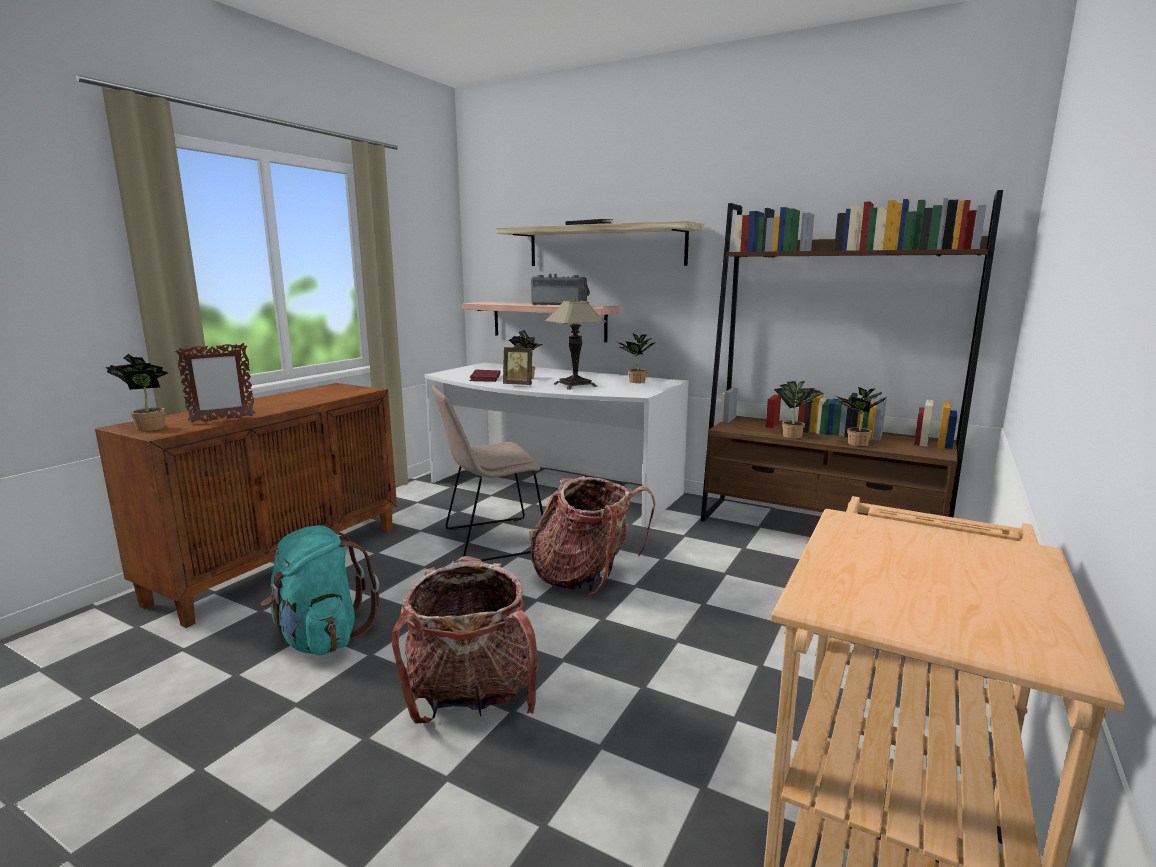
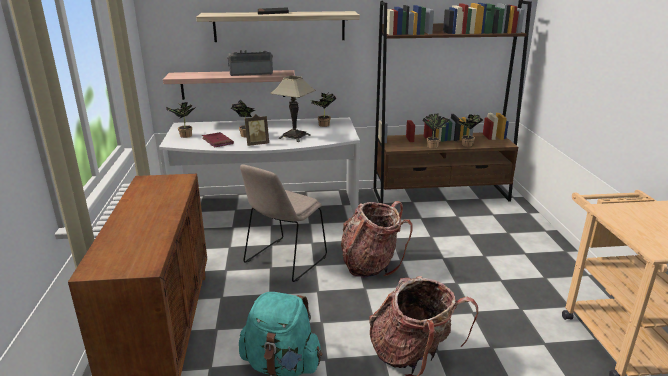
camera: 35 degrees left, 10 degrees up
(146, 428) = (117, 266): potted plant -> potted plant (184, 136)
(222, 419) = (155, 239): picture frame -> none

